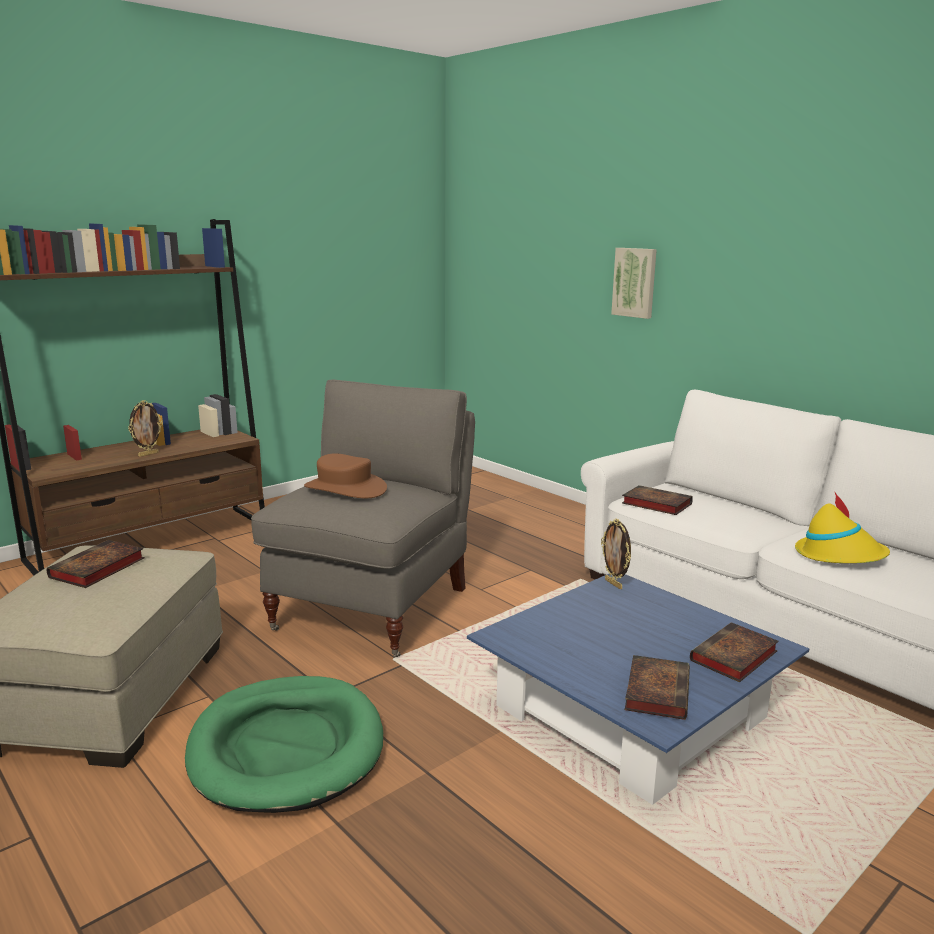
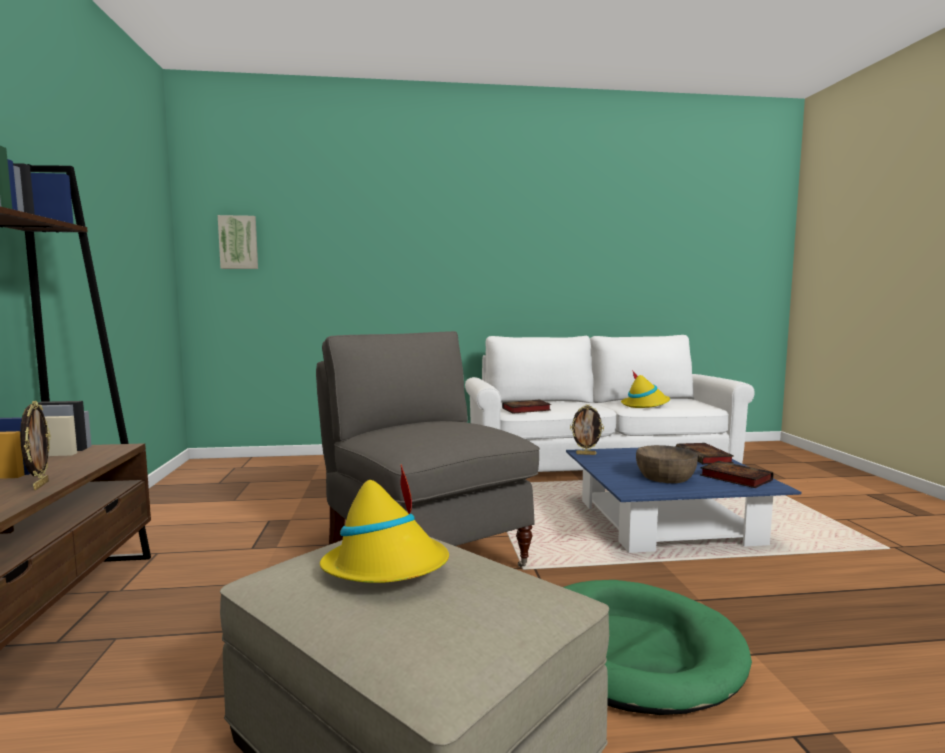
camera: 55 degrees left, 10 degrees down
(96, 569) = (387, 568): book -> yellow hat
(345, 488) = (435, 426): brown hat -> none
(590, 645) = (665, 476): none -> brown bowl
(635, 282) = (410, 269): picture -> picture (238, 242)

